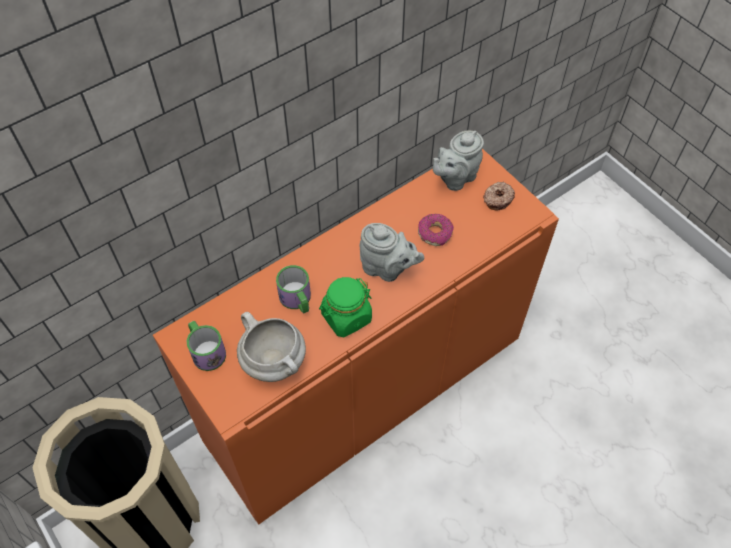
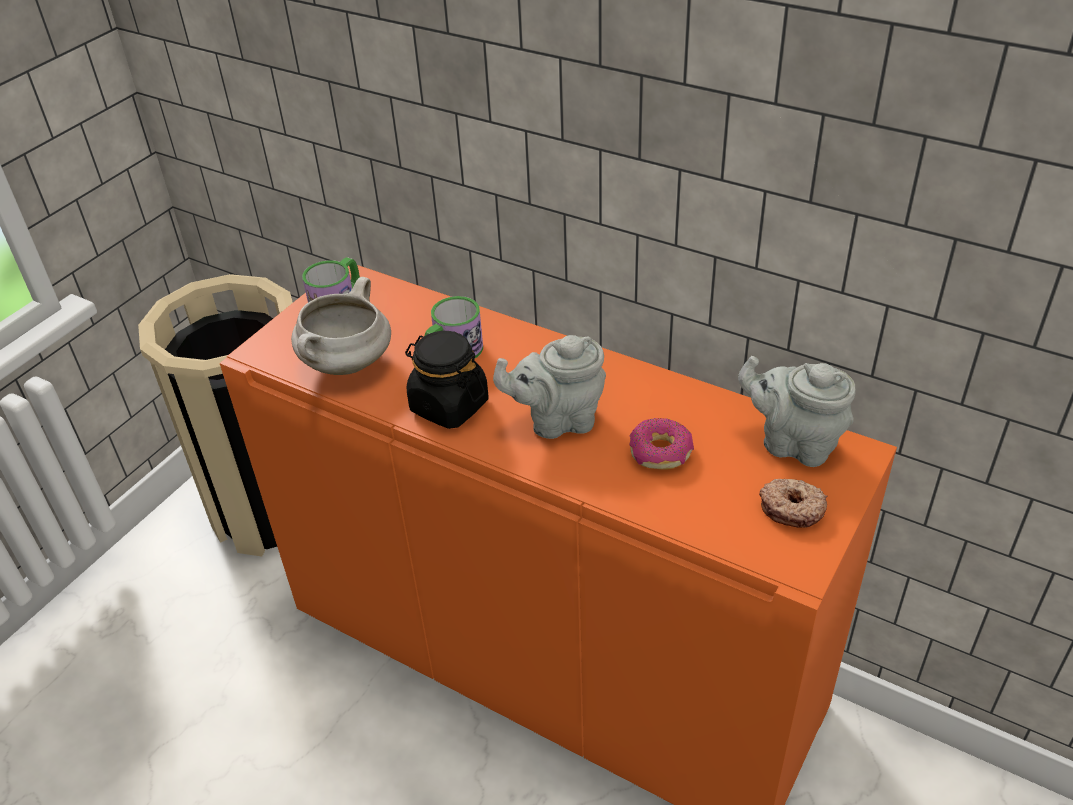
camera: 70 degrees right, 15 degrees down
(346, 317) = (448, 406): green jar -> black jar
(387, 269) = (557, 420): grey teapot -> grey teapot turned 75 degrees clockwise

